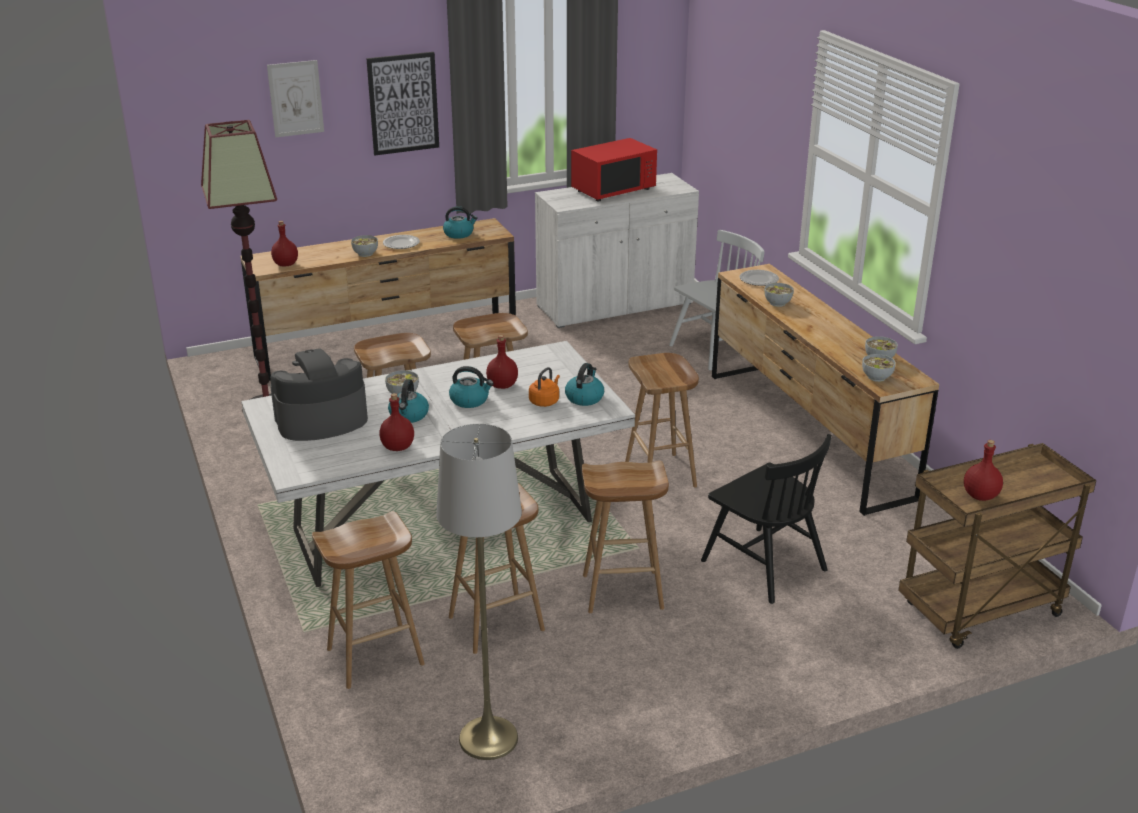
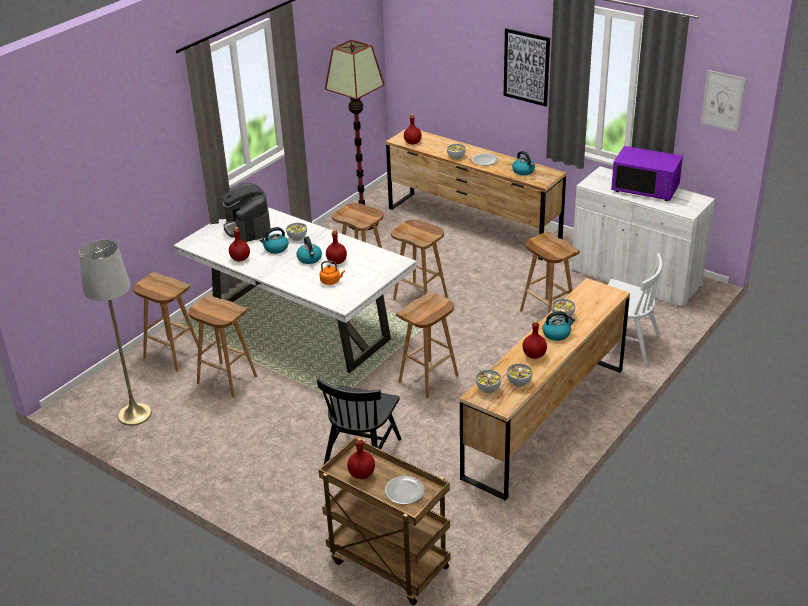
camera: 60 degrees right, 5 degrees up
(295, 98) = (461, 40): picture -> picture (723, 100)
(321, 420) = (248, 228): coffee machine -> coffee machine turned 150 degrees counterclockwise
(584, 397) = (348, 292): kettle -> kettle (557, 334)
(613, 190) = (645, 189): red microwave -> purple microwave
(621, 592) = (288, 410): brown stool -> brown stool (546, 314)
(759, 280) = (594, 297): plate -> plate (404, 492)
(836, 337) = (533, 355): none -> red bottle

